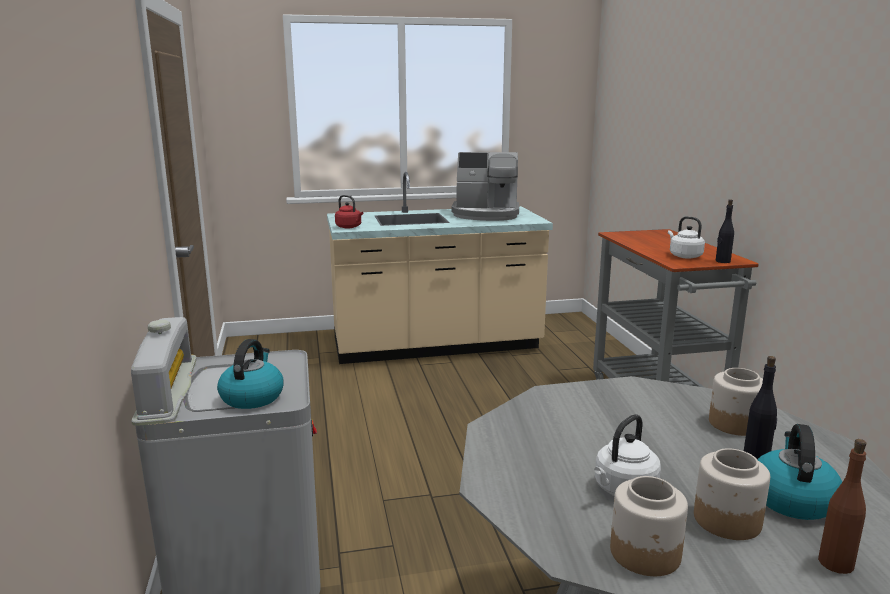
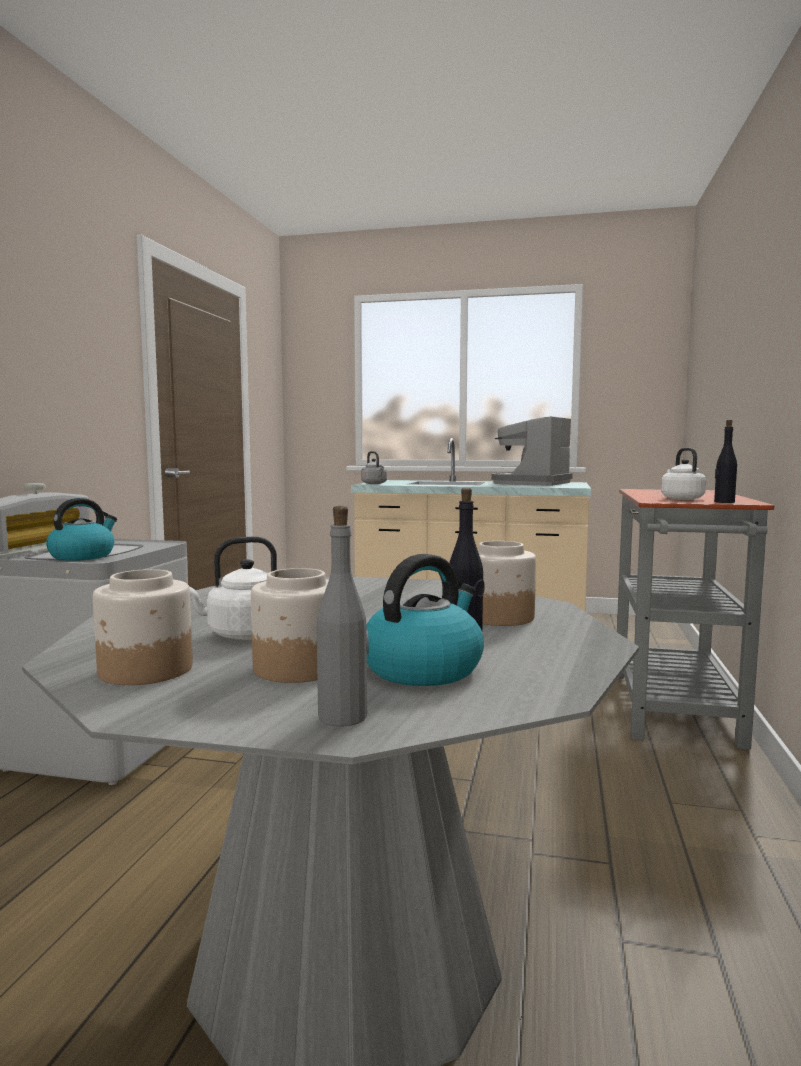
camera: 25 degrees right, 10 degrees down
(349, 227) = (374, 484): red kettle -> grey kettle
(486, 214) = (531, 483): coffee machine -> coffee machine turned 90 degrees clockwise
(836, 563) = (343, 717): brown bottle -> grey bottle

